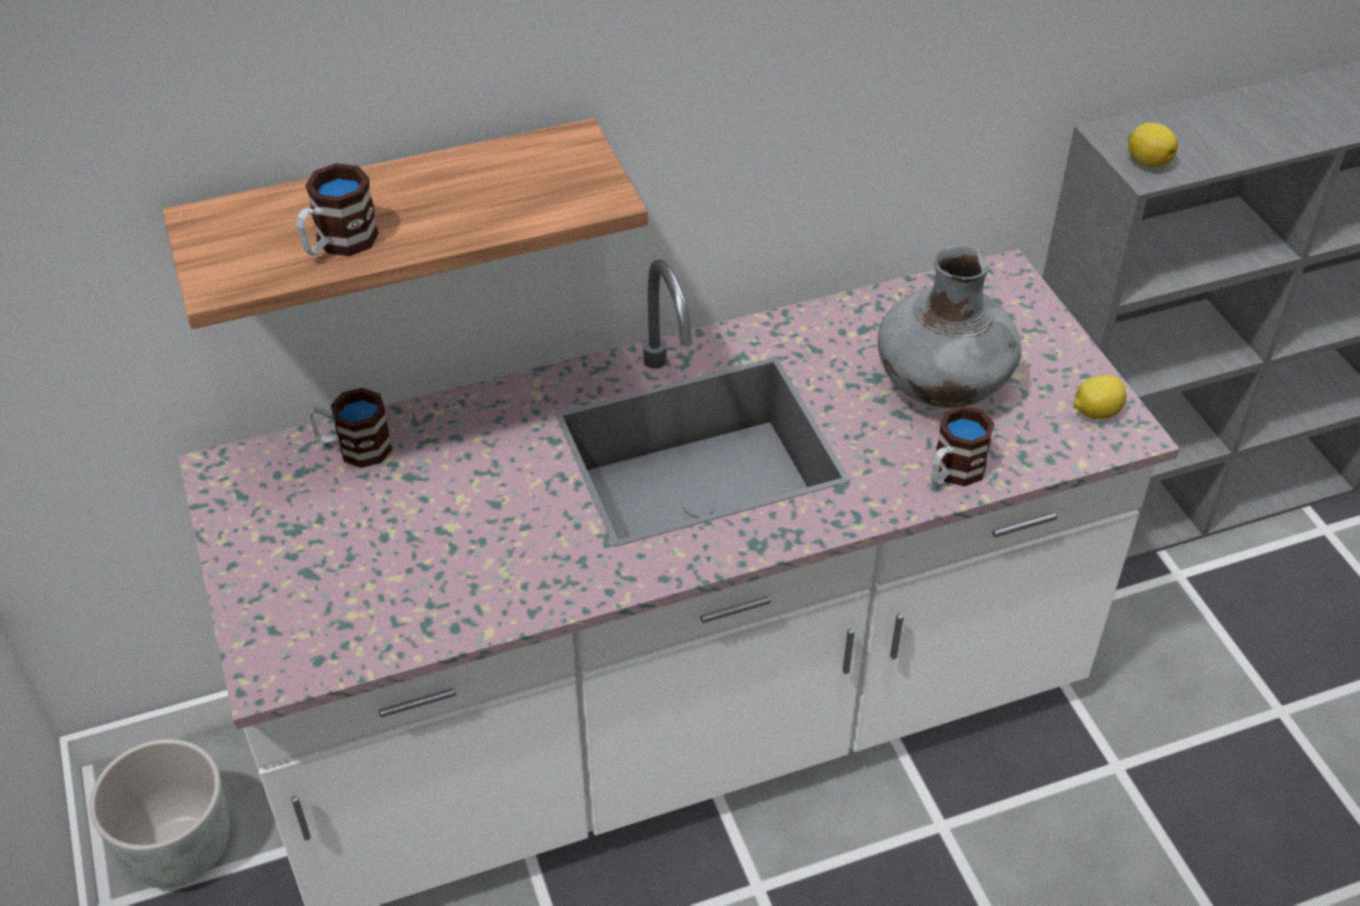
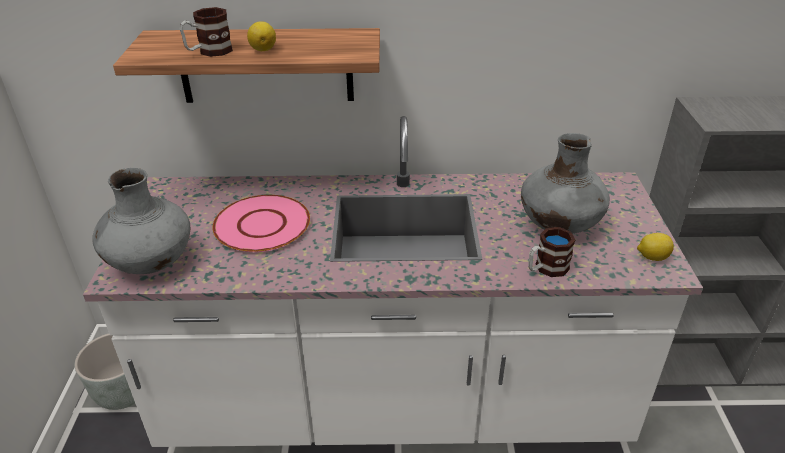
camera: 20 degrees right, 10 degrees down
(312, 630) = (151, 262): none -> grey vase
(354, 448) = (229, 190): mug -> none
(460, 506) = (262, 225): none -> pink plate
(1147, 161) = (716, 117): lemon -> lemon (263, 49)

